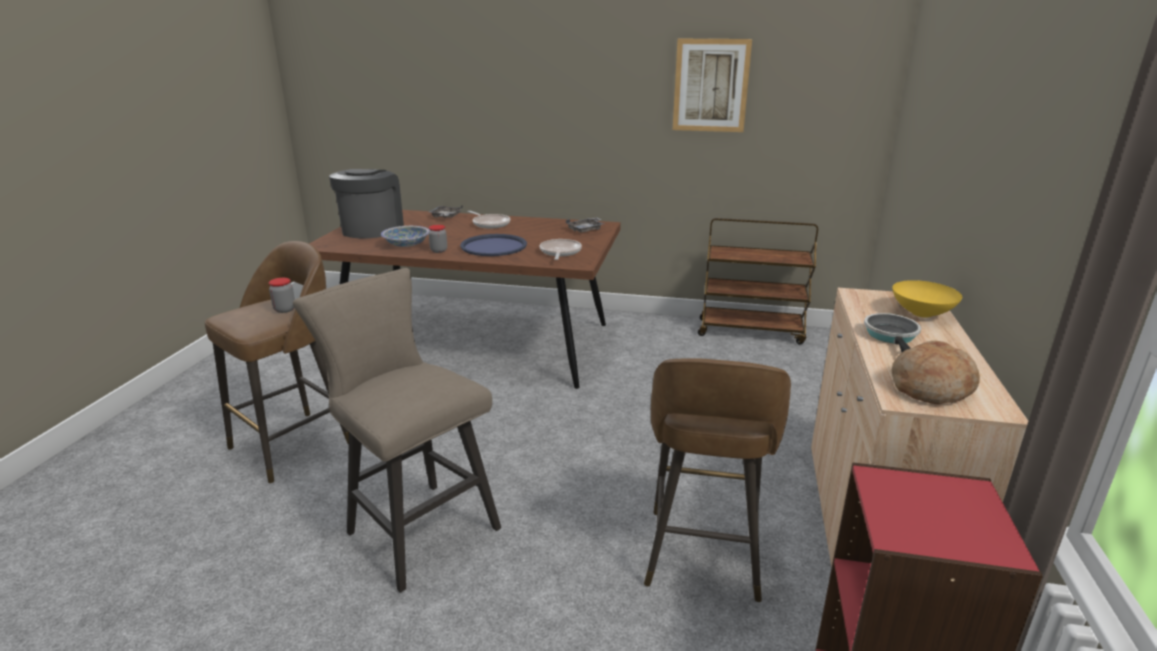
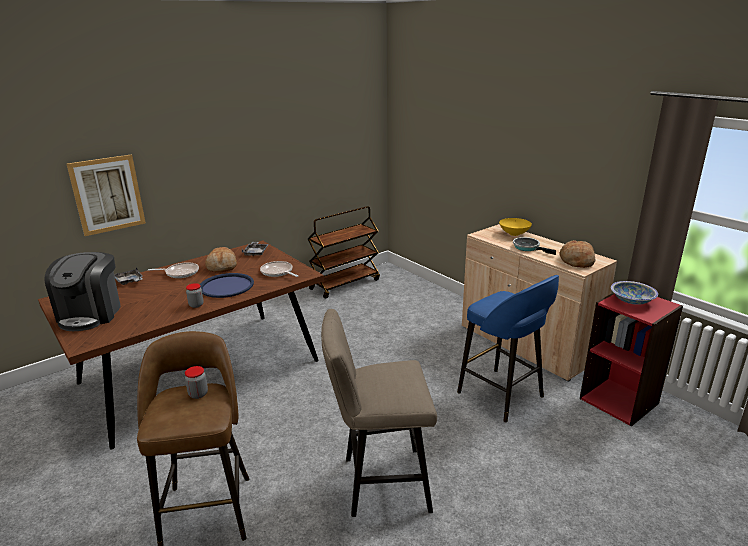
camera: 50 degrees left, 0 degrees up
(371, 229) = (91, 314): coffee machine -> coffee machine turned 135 degrees counterclockwise
(407, 244) = (158, 312): bowl -> bowl (631, 300)
(530, 230) = (222, 267): none -> bread
(702, 557) = (502, 396): brown stool -> blue stool
(711, 85) = (291, 132): picture -> picture (107, 194)

